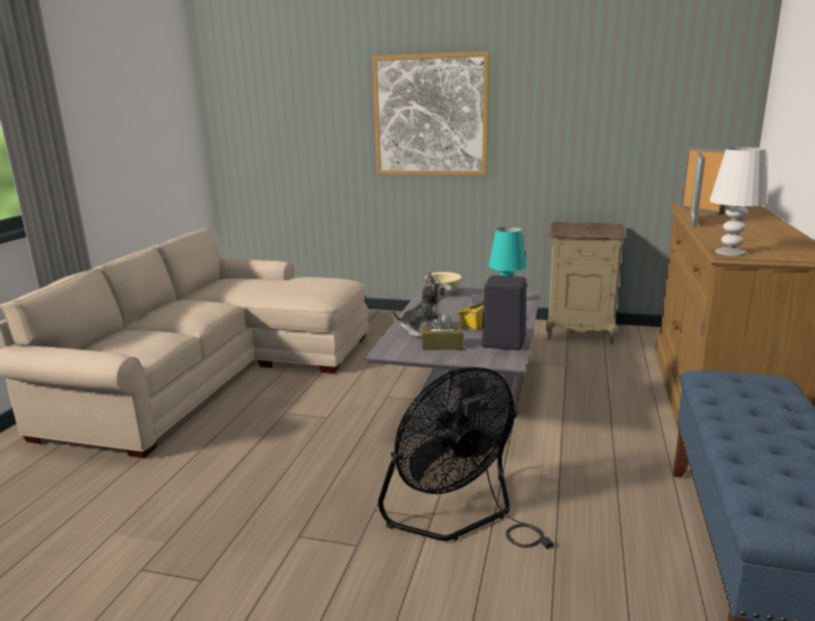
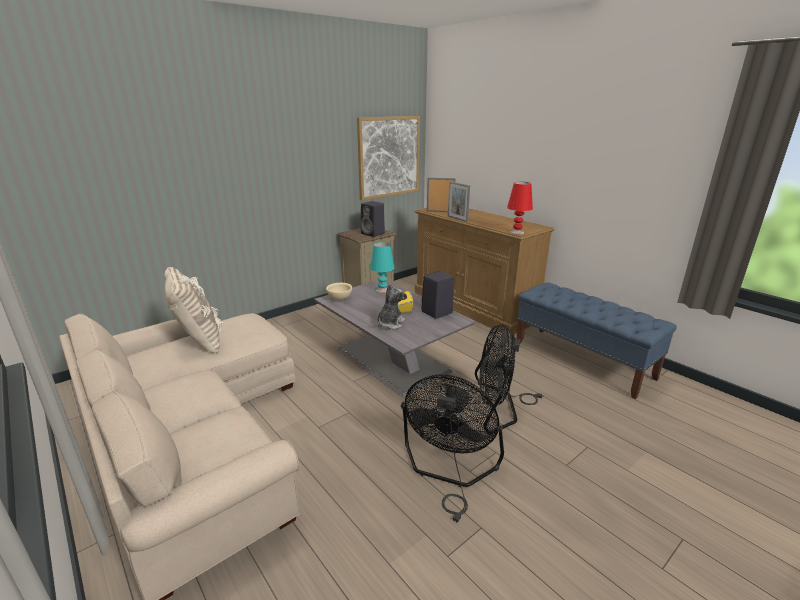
camera: 55 degrees left, 5 degrees up
(275, 284) = (201, 340): none -> beige pillow
(284, 519) = (448, 471): none -> black fan
(430, 115) = (247, 168): picture -> picture (389, 157)
(442, 345) = (418, 327): brown tissue box -> none
(589, 230) = (373, 234): none -> black speaker
(730, 252) = (517, 232): white table lamp -> red table lamp

